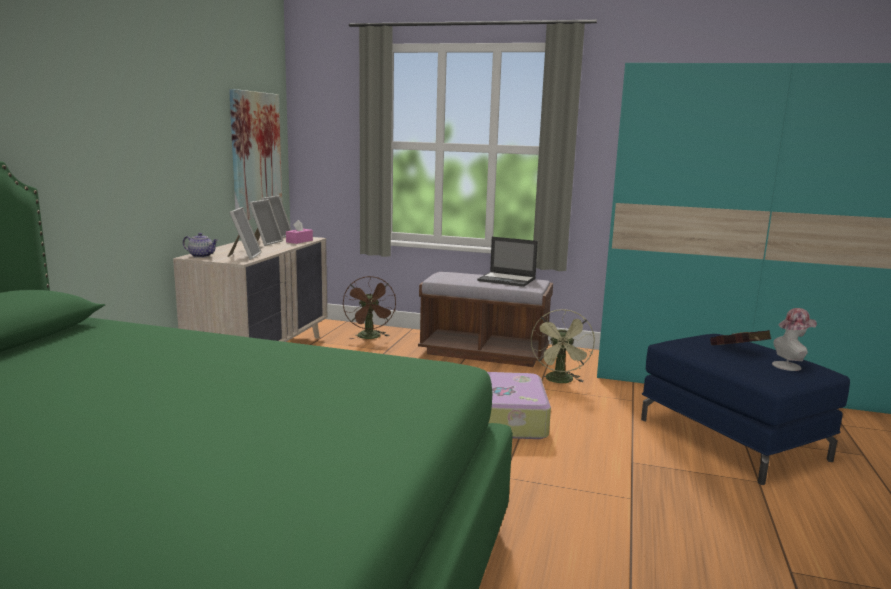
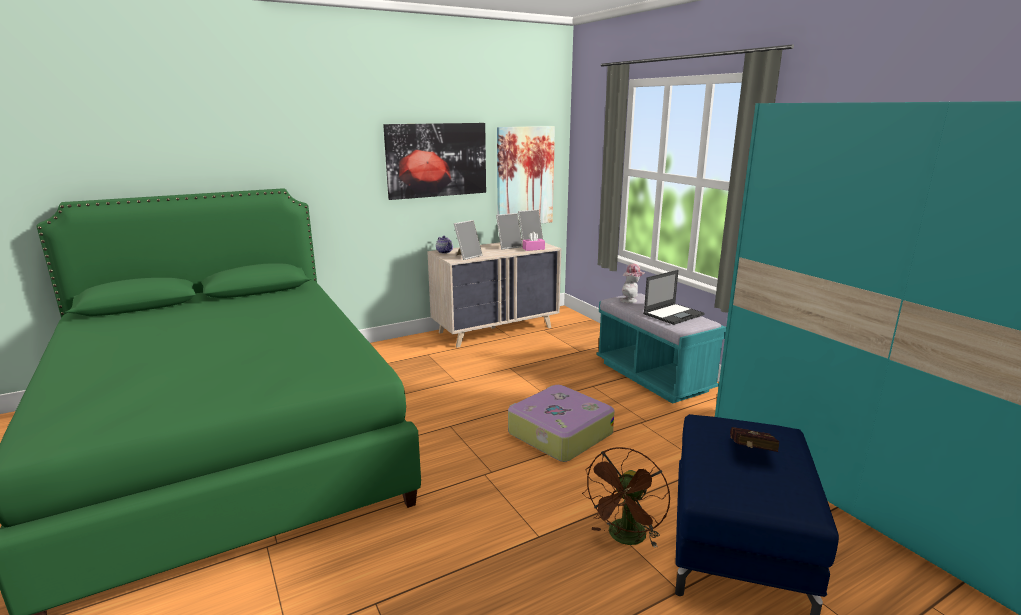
camera: 45 degrees right, 5 degrees up
(174, 127) = (436, 160): none -> picture
(370, 337) = (586, 337): brown fan -> brown fan (625, 539)
(484, 352) = (653, 377): brown bench -> turquoise bench
(507, 280) = (673, 314): laptop -> laptop turned 105 degrees counterclockwise
(560, 381) = (672, 424): green fan -> none
(789, 366) = (768, 488): hat -> hat (631, 300)

